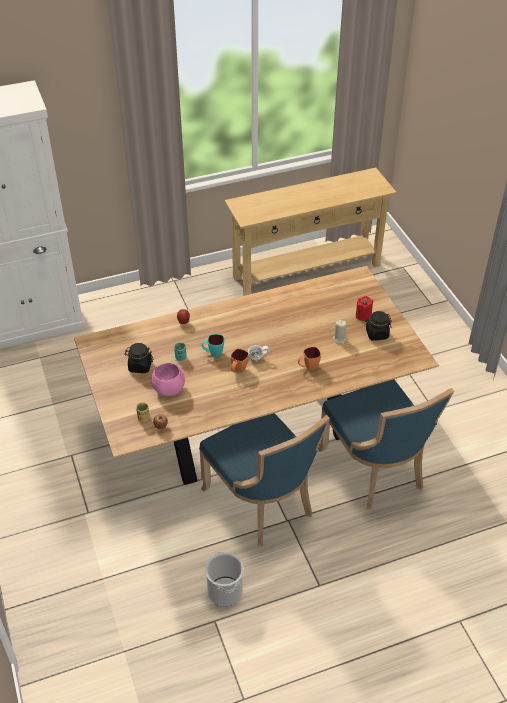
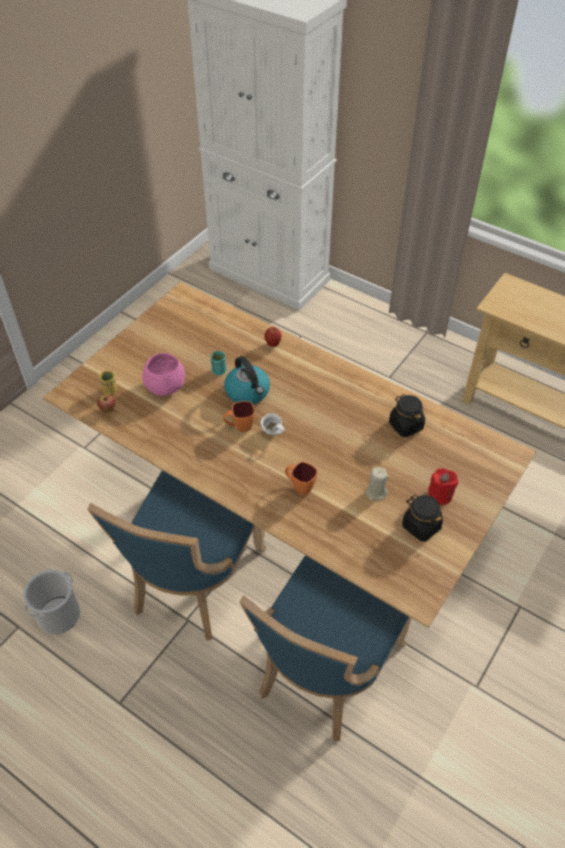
camera: 55 degrees right, 5 degrees up
(140, 366) = (180, 348): black jar -> black jar (405, 425)
(213, 353) = (248, 392): turquoise mug -> kettle

